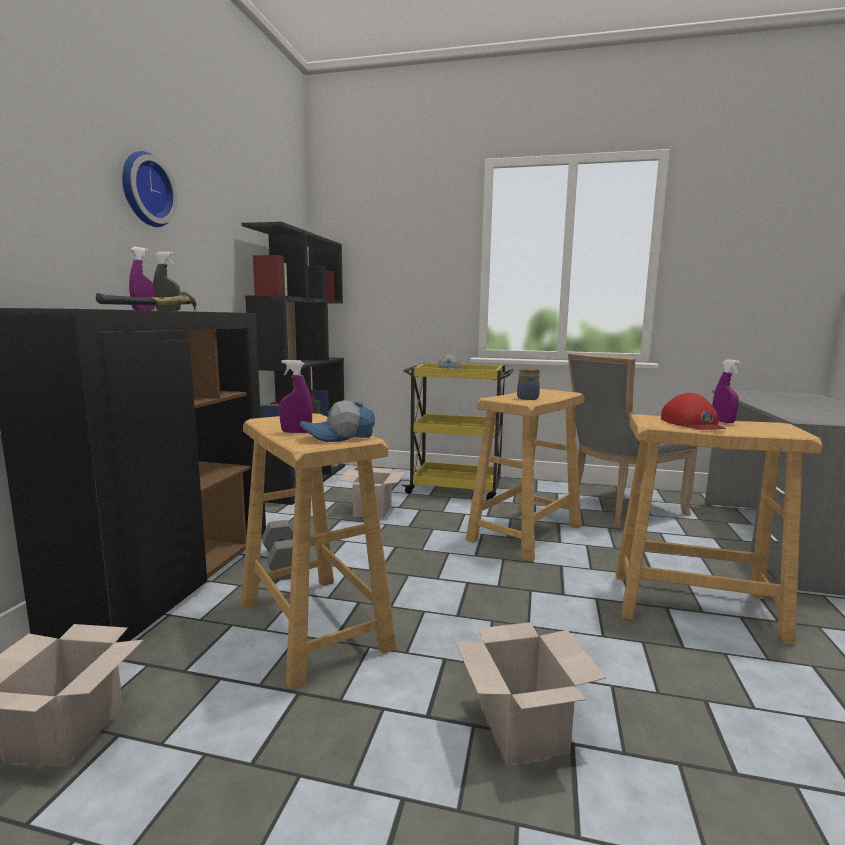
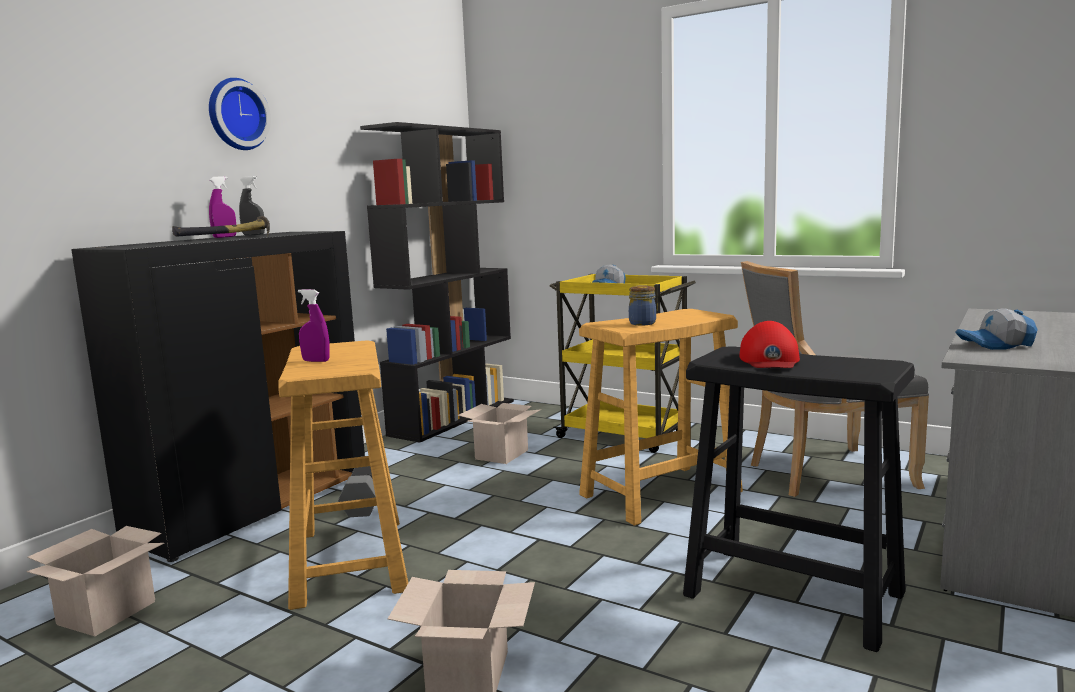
camera: 20 degrees right, 0 degrees up
(339, 437) = (341, 367): cap -> cap (996, 345)
(695, 606) = (794, 594): beige stool -> black stool
(723, 422) = (822, 358): purple spray bottle -> none

